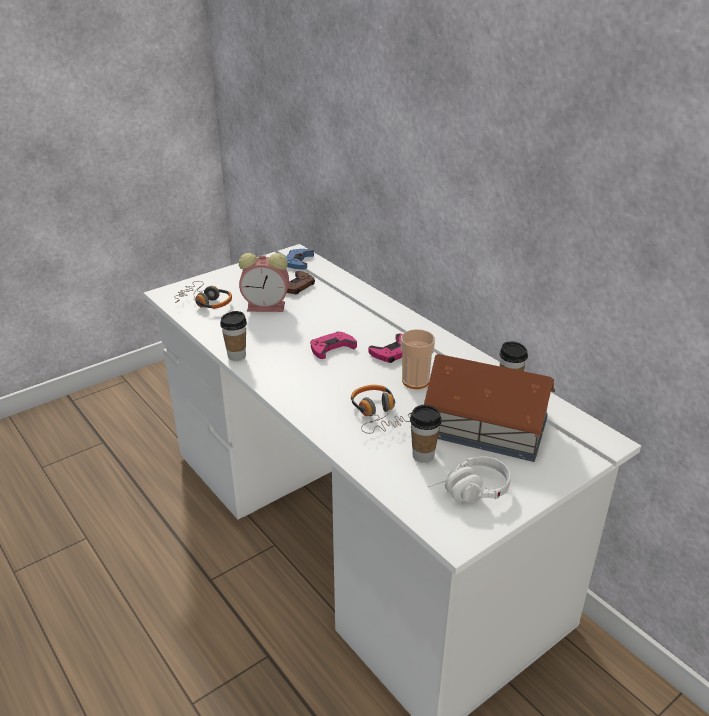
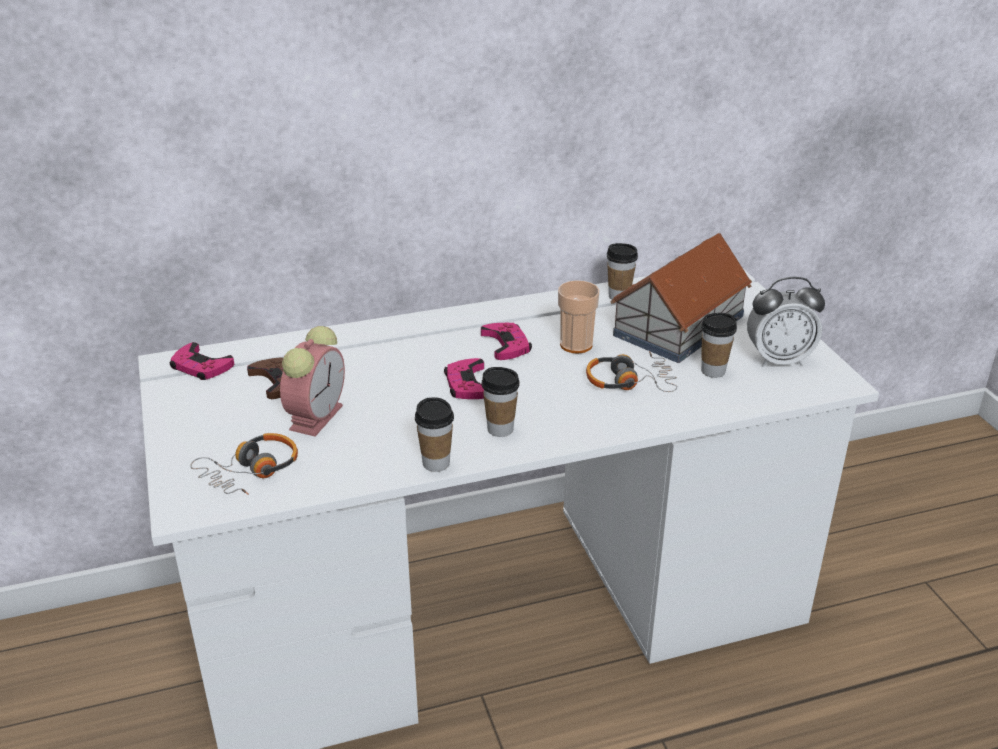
camera: 70 degrees left, 0 degrees up
(285, 371) = (500, 429): none -> cup
(298, 262) = (201, 367): blue game controller -> pink game controller
(469, 492) = (778, 360): white headphones -> alarm clock

